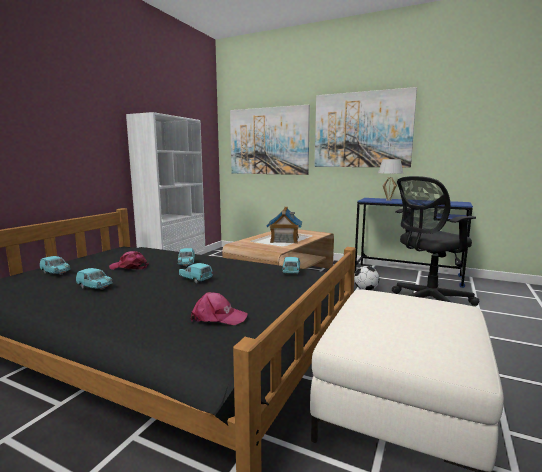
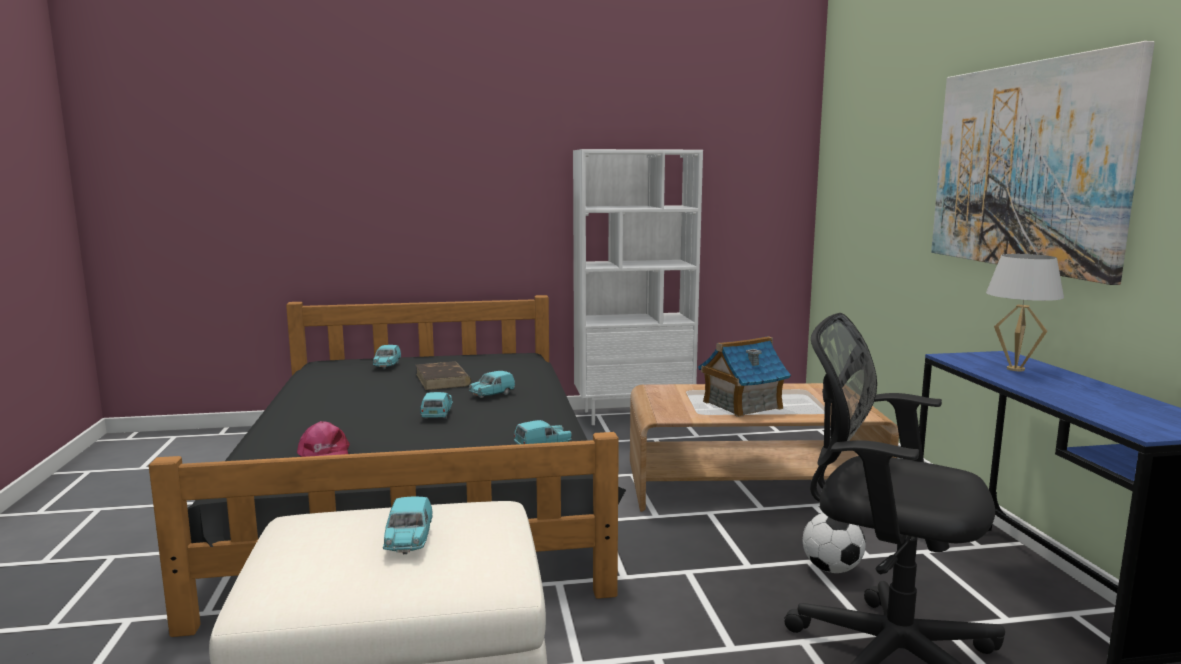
camera: 55 degrees right, 0 degrees up
(95, 287) = (361, 390): turquoise toy car -> turquoise toy car (409, 542)
(129, 267) = (443, 380): pink cap -> brown book
(268, 141) = (876, 184): picture -> none

